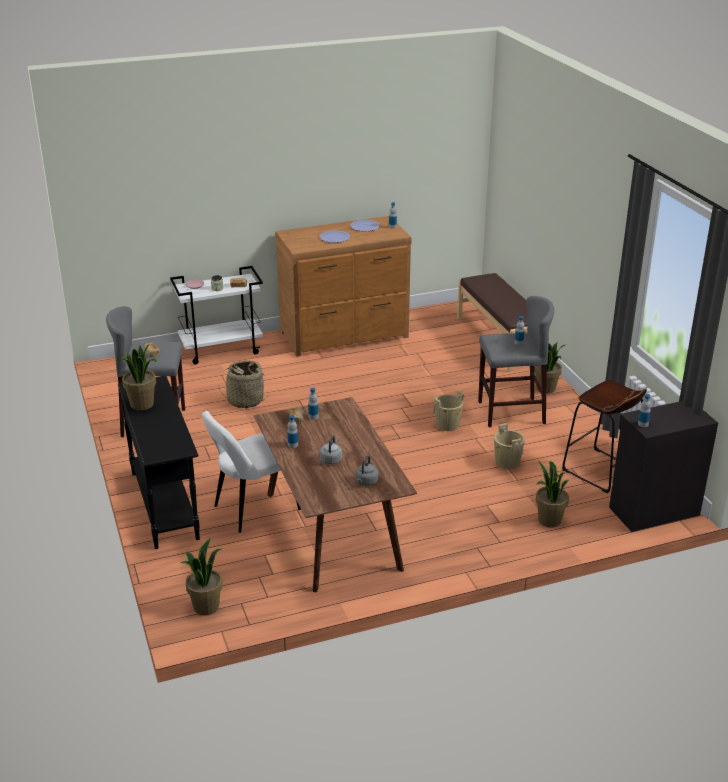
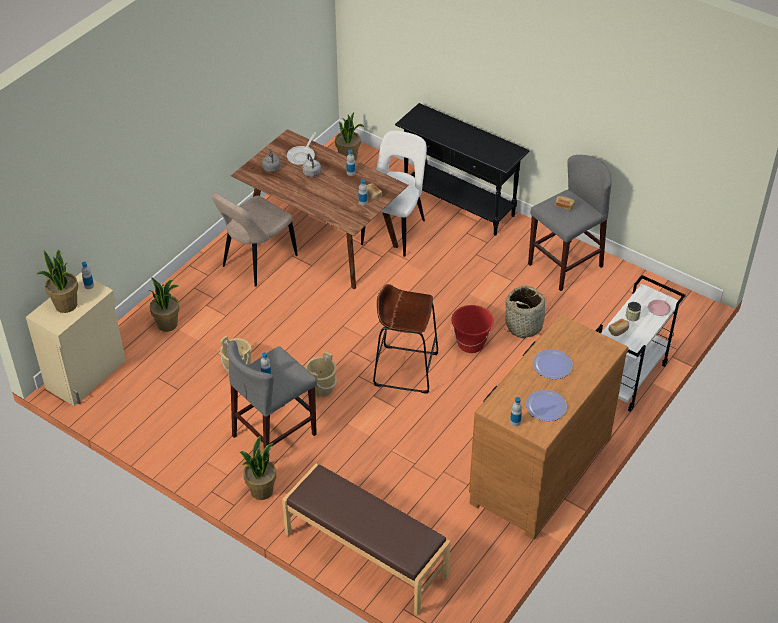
camera: 145 degrees right, 15 degrees up
(142, 404) = (484, 140): potted plant -> potted plant (65, 305)
(300, 406) = (471, 344): none -> red bucket
(322, 480) = (302, 156): none -> frying pan
(417, 538) = (257, 262): none -> beige chair
(601, 470) = (150, 399): brown stool -> brown stool (405, 369)
(652, 510) = (87, 374): black cabinet -> beige cabinet

